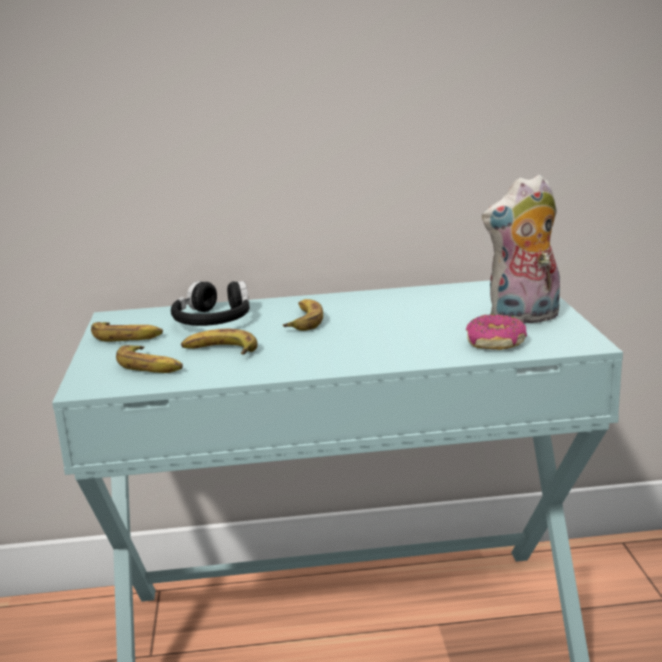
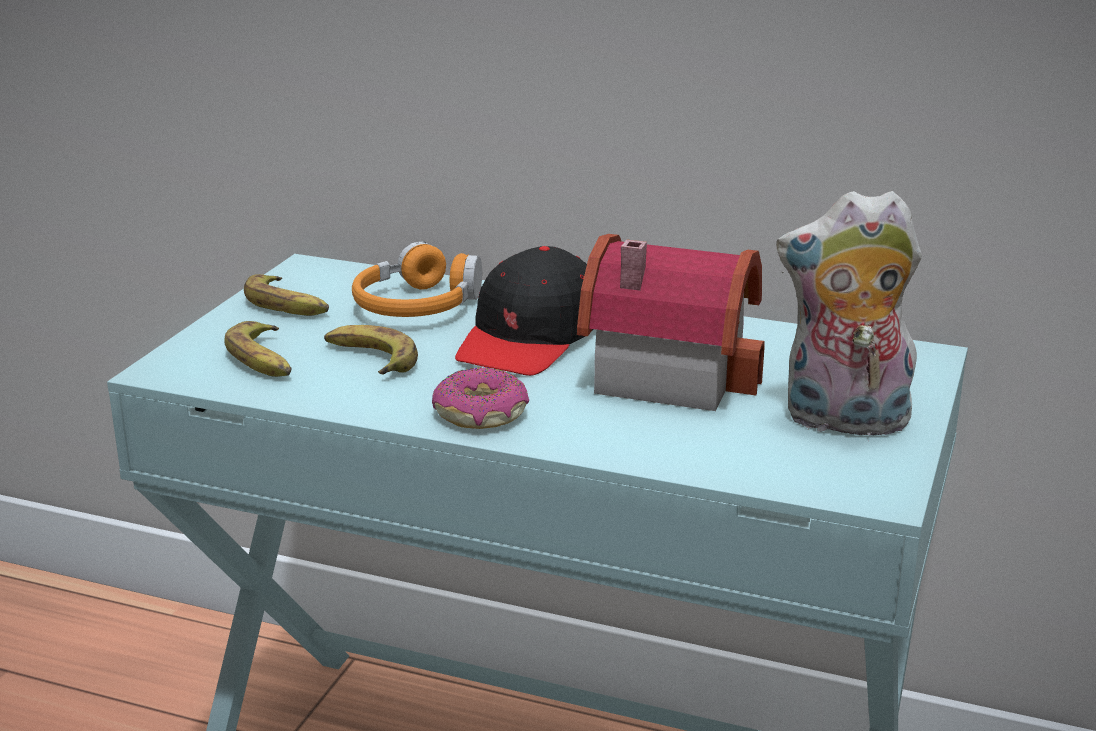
camera: 25 degrees right, 5 degrees up
(213, 320) = (417, 306): black headphones -> orange headphones
(304, 320) = (529, 338): banana -> black cap
(403, 318) = (667, 371): none -> toy house
(496, 342) = (747, 452): donut -> donut (481, 414)

